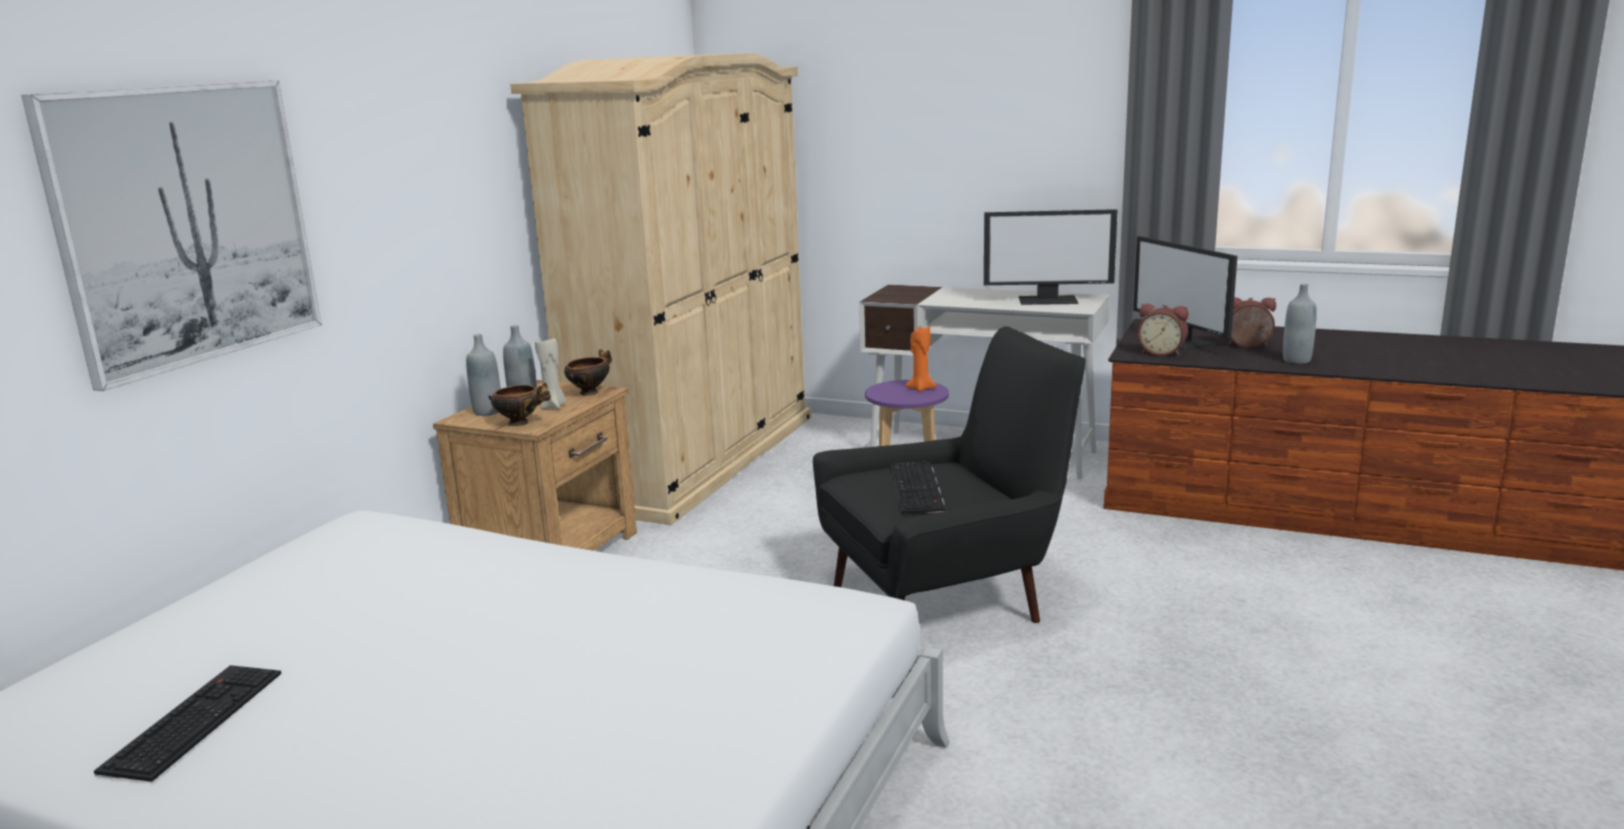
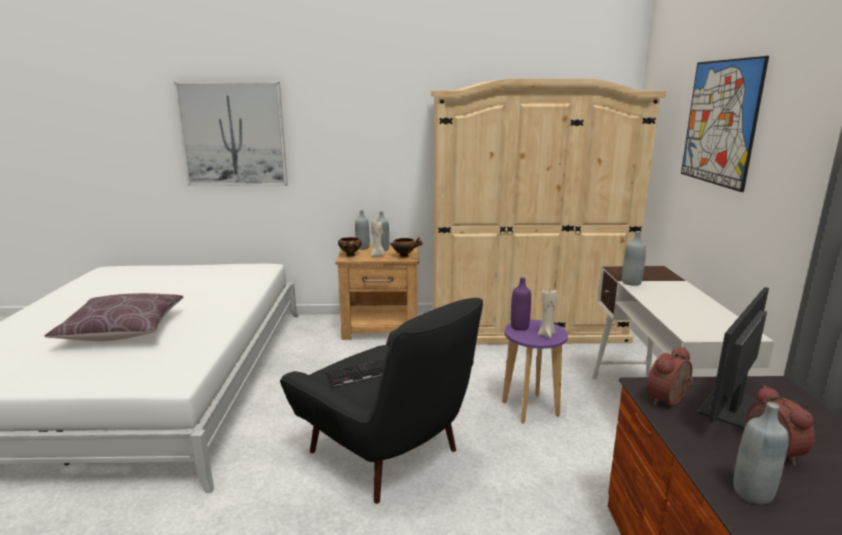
camera: 65 degrees right, 0 degrees up
(193, 719) = (99, 290): keyboard -> none
(566, 665) = (122, 330): none -> brown pillow
(886, 395) = (519, 327): none -> purple bottle
(910, 100) = (720, 122): none -> picture
(921, 388) = (546, 334): orange candle -> beige candle
(928, 301) = (631, 283): none -> grey bottle
(1048, 300) = (704, 319): monitor -> none
(1162, 352) = (669, 401): alarm clock -> alarm clock turned 45 degrees clockwise

